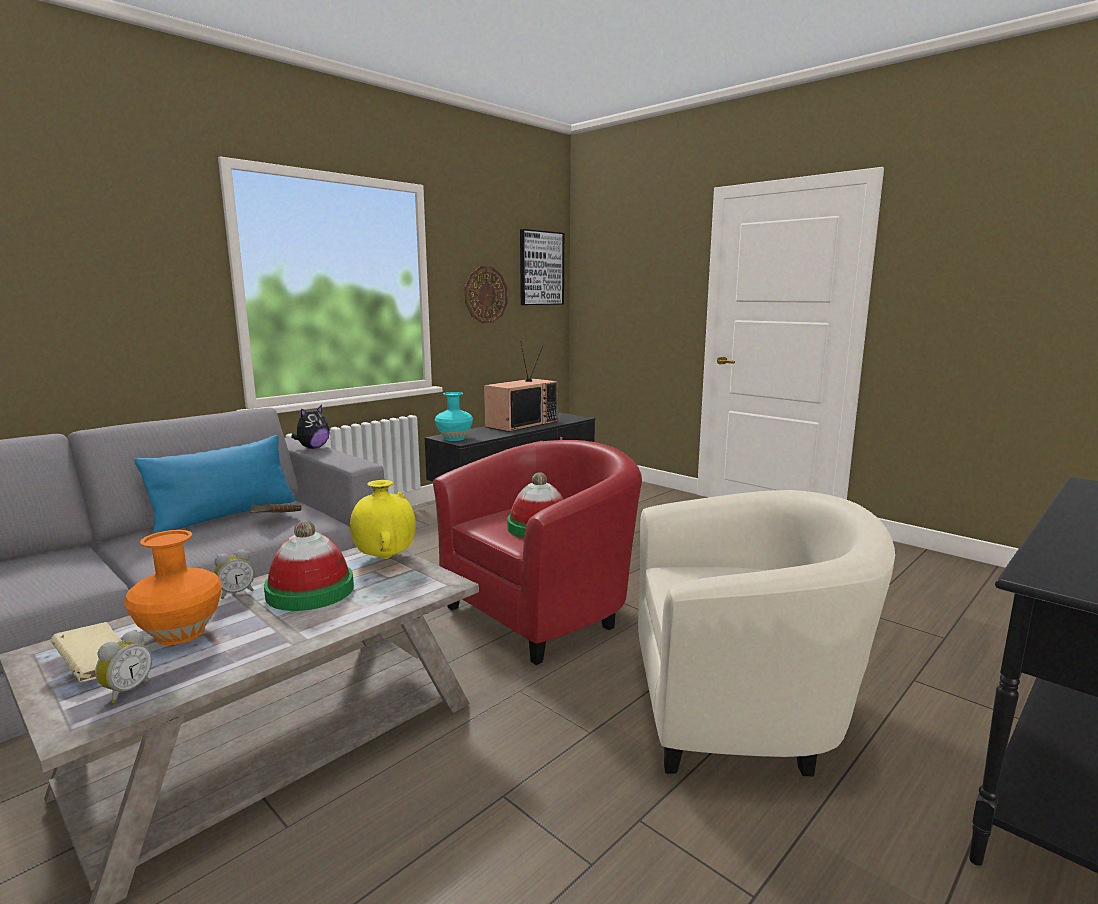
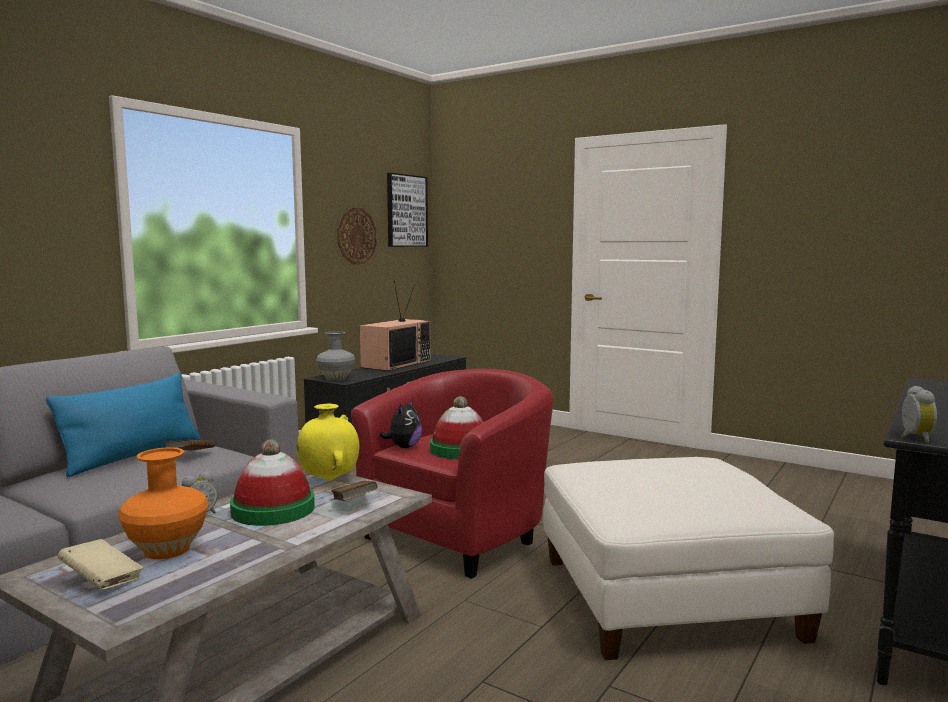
camera: 10 degrees left, 5 degrees down
(126, 691) = (148, 595): alarm clock -> alarm clock (913, 438)
(313, 448) = (212, 386): plush toy -> plush toy (404, 447)
(393, 590) = (354, 503): none -> brown book
(454, 439) = (336, 379): turquoise vase -> grey vase
(742, 710) = (668, 597): beige armchair -> white ottoman

